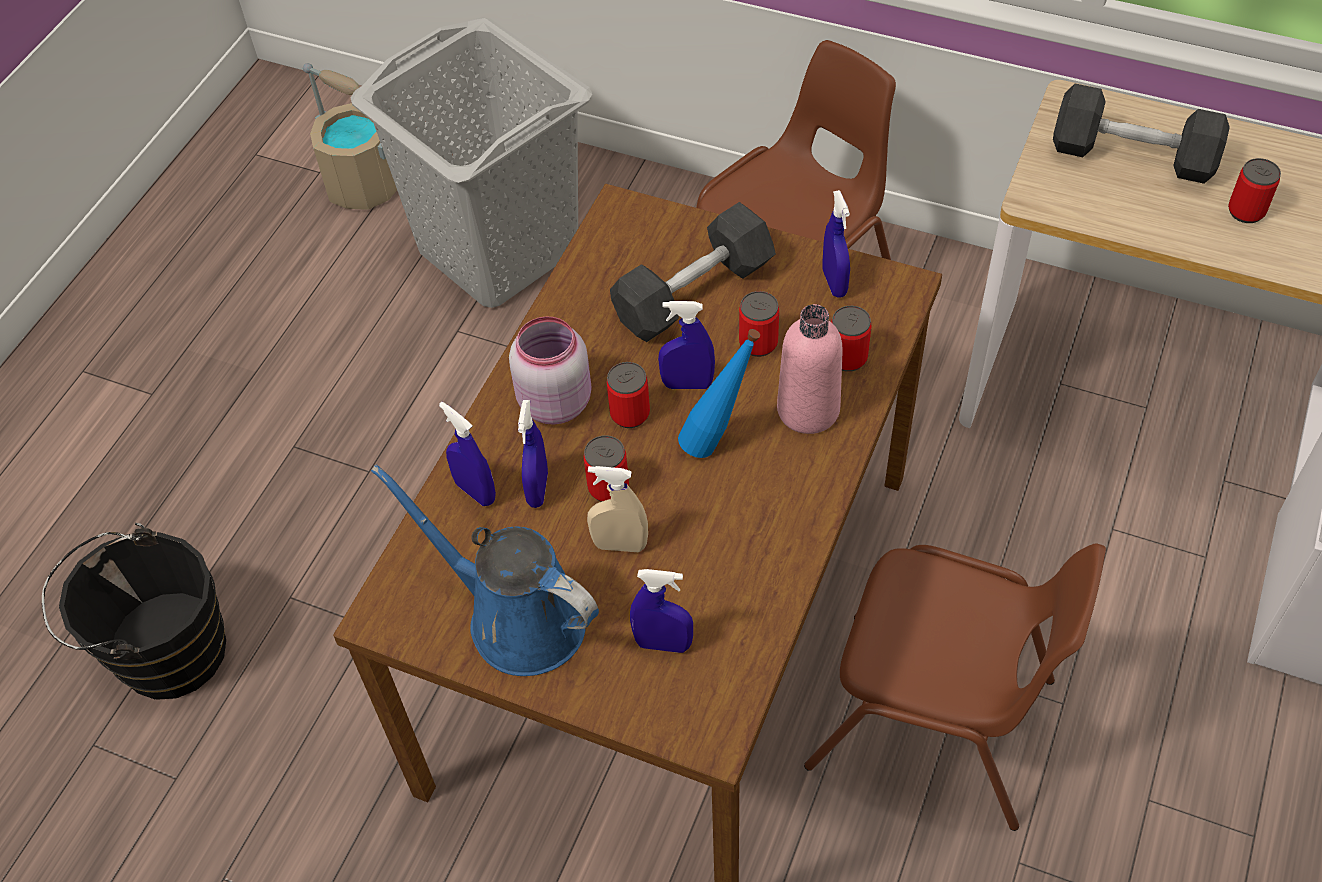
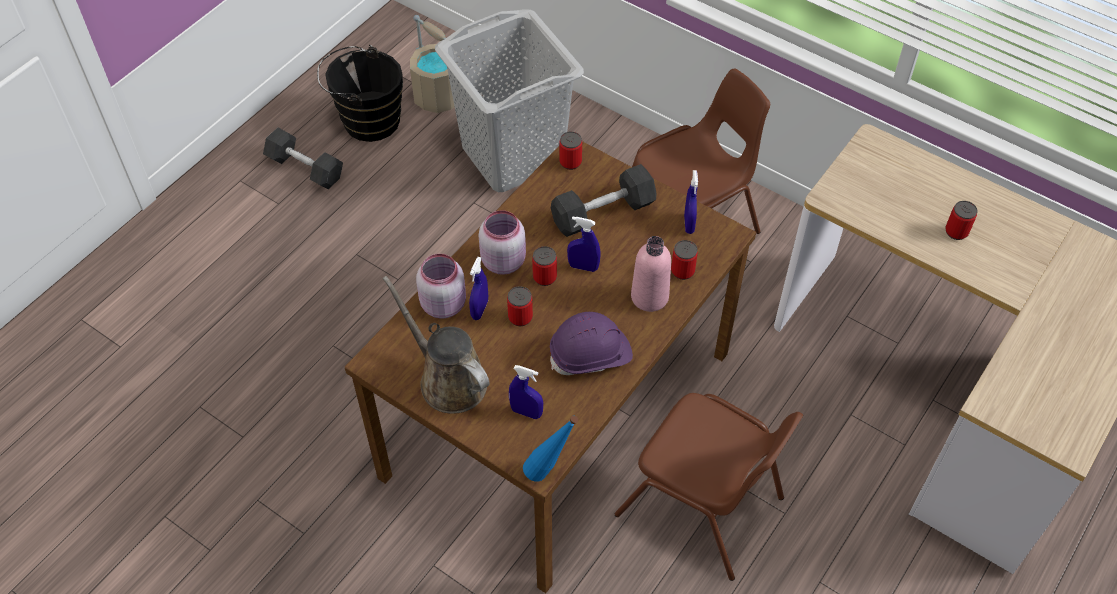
camera: 10 degrees right, 0 degrees up
(164, 651) = (252, 361): black bucket -> black bucket (367, 120)
(475, 492) = (443, 303): blue spray bottle -> pink jar
(516, 617) = (448, 379): blue watering can -> brown watering can
(620, 545) = (517, 351): beige spray bottle -> none
(718, 441) = (591, 304): blue bottle -> blue bottle (549, 471)
(742, 525) = (591, 355): none -> purple hard hat
(758, 343) = (632, 251): can -> can (570, 162)
(1132, 156) = (898, 182): grey dumbbell -> grey dumbbell (305, 168)

